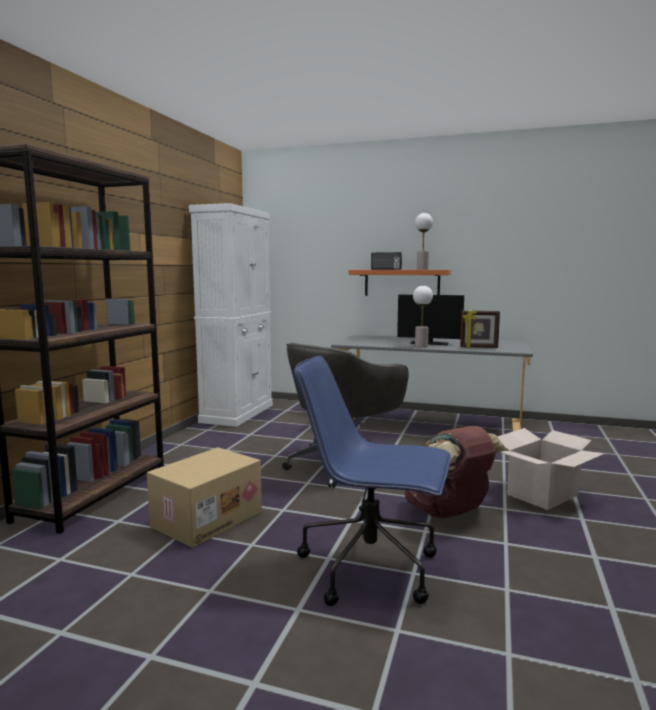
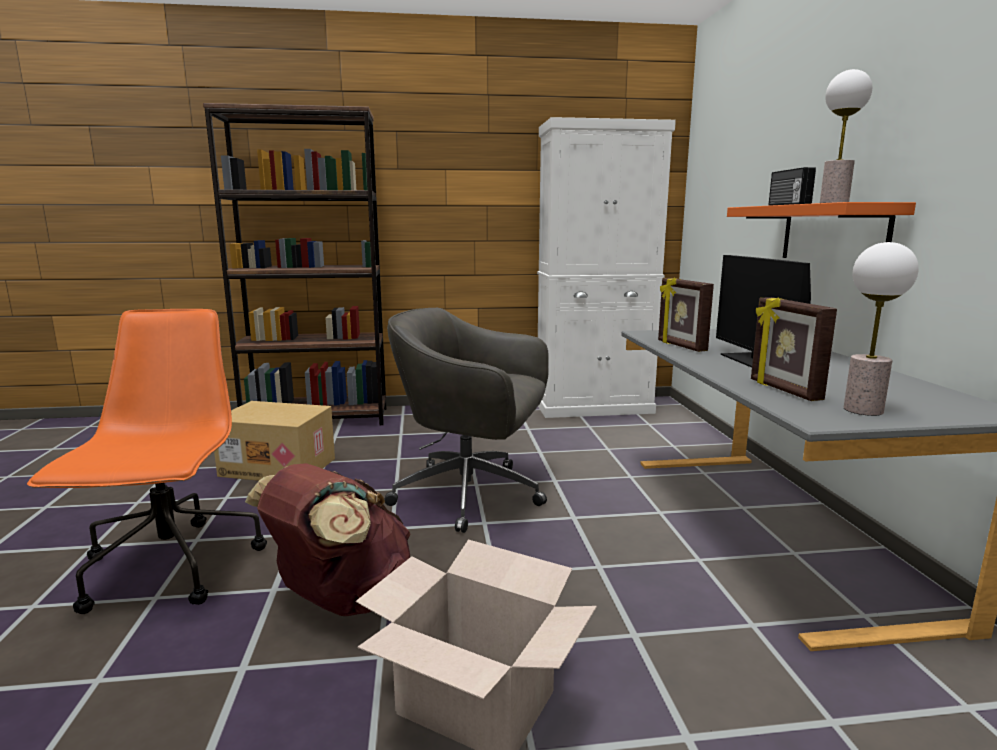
camera: 65 degrees right, 5 degrees up
(372, 567) = (171, 568): blue office chair -> orange office chair
(385, 344) = (680, 346): none -> picture frame
(421, 346) = (702, 361): table lamp -> table lamp (863, 410)

